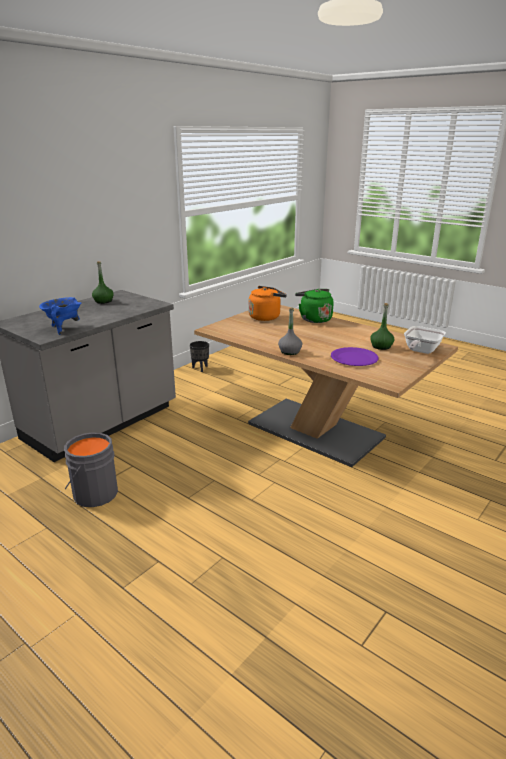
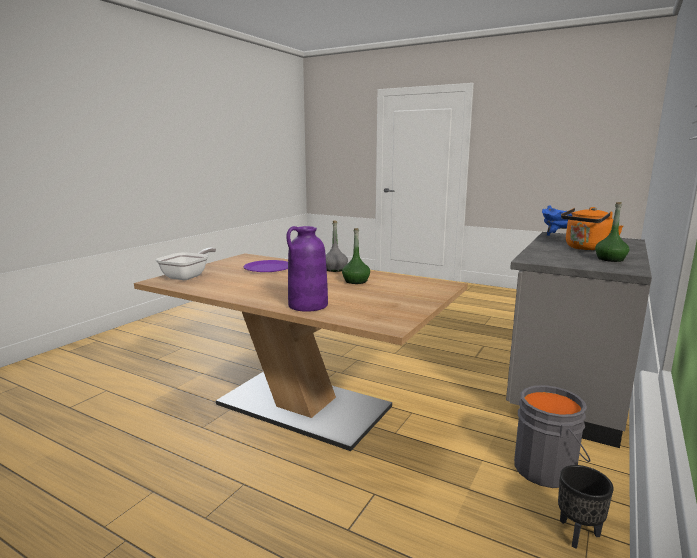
camera: 170 degrees right, 10 degrees down
(93, 493) = (480, 339): grey bucket -> grey bucket (547, 469)
(266, 317) = (386, 304): orange kettle -> orange kettle (586, 248)
(314, 319) = (307, 305): green kettle -> purple vase
(381, 346) = (230, 278): green bottle -> green bottle (355, 281)

